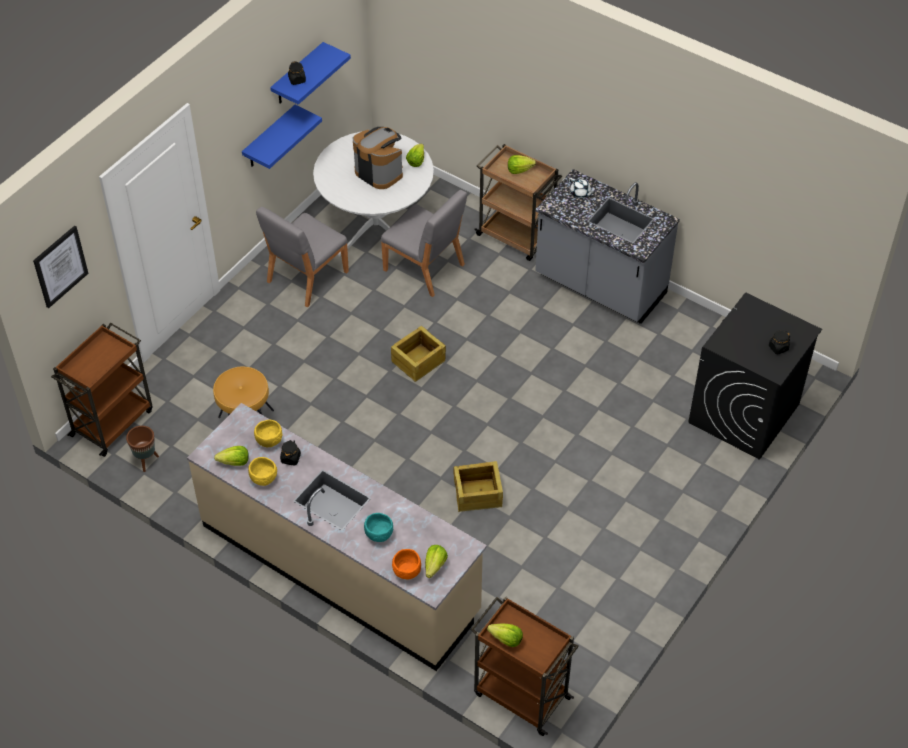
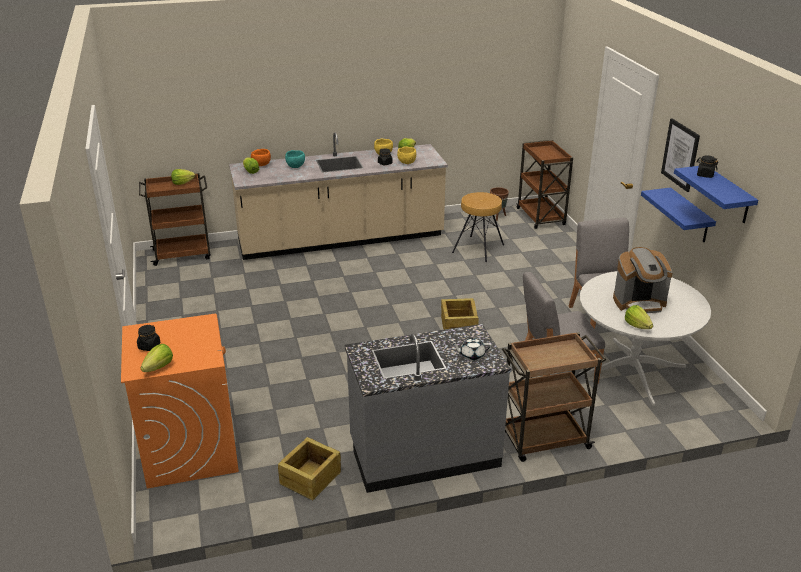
camera: 130 degrees right, 20 degrees down
(60, 266) = (576, 77): picture -> picture (680, 154)
(478, 494) = (317, 298): crate -> crate (309, 478)
(519, 170) = (556, 358): lettuce -> lettuce (159, 367)
(744, 414) = (190, 448): black washing machine -> orange washing machine

